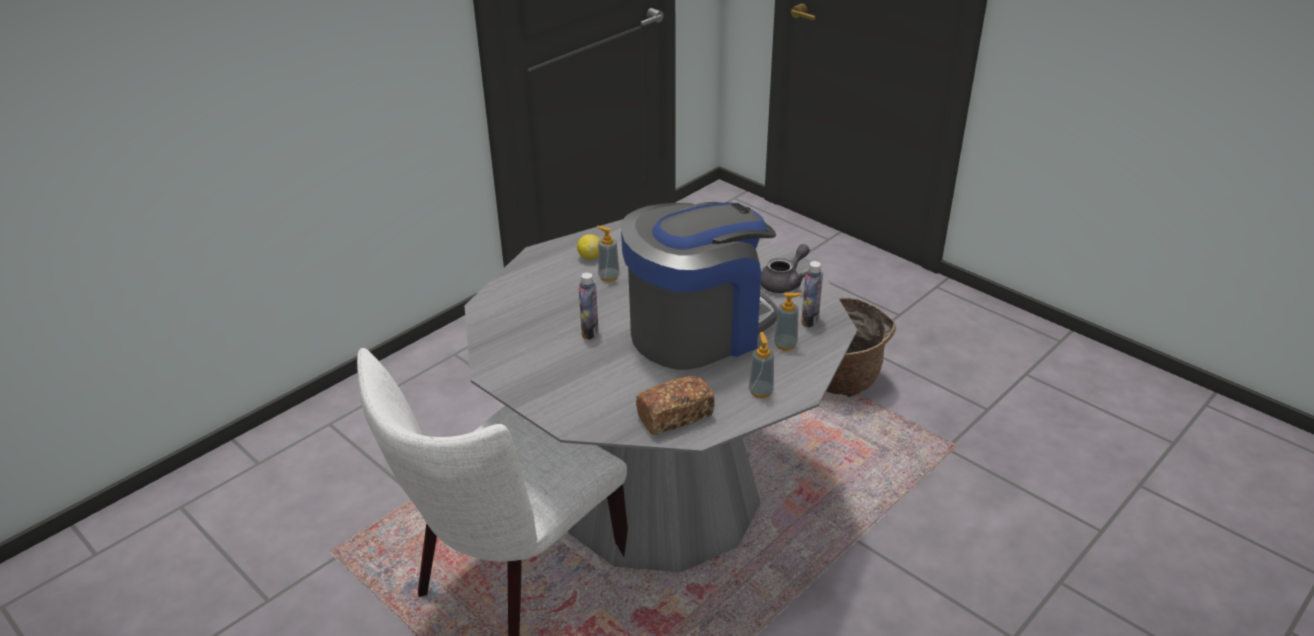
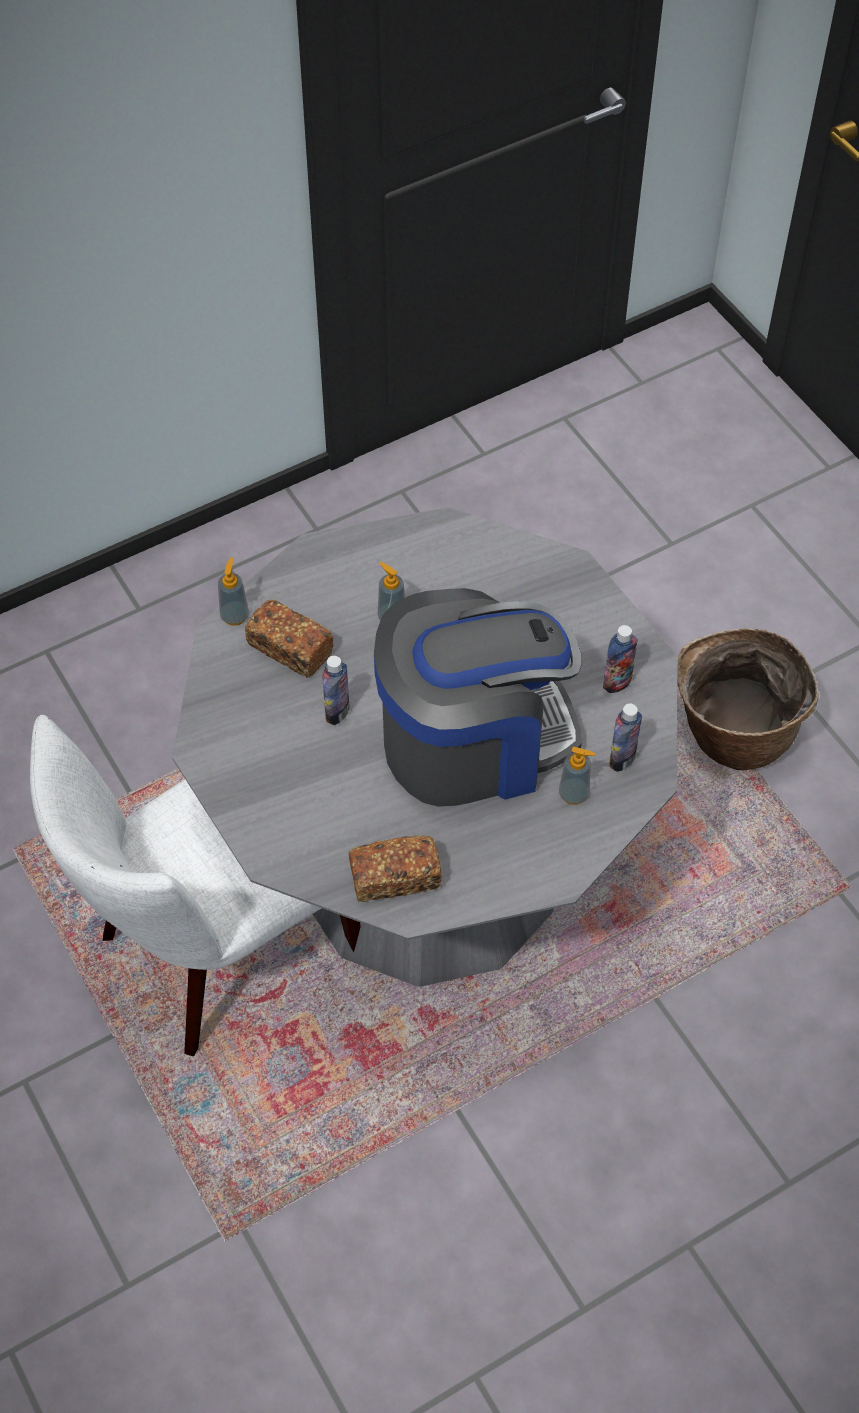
camera: 15 degrees right, 20 degrees up
(540, 305) = (289, 649): none -> bread
(590, 257) = (379, 573): lemon -> none
(761, 391) = (512, 864): soap dispenser -> soap dispenser (234, 616)
(784, 282) = (617, 682): grey teapot -> bottle

